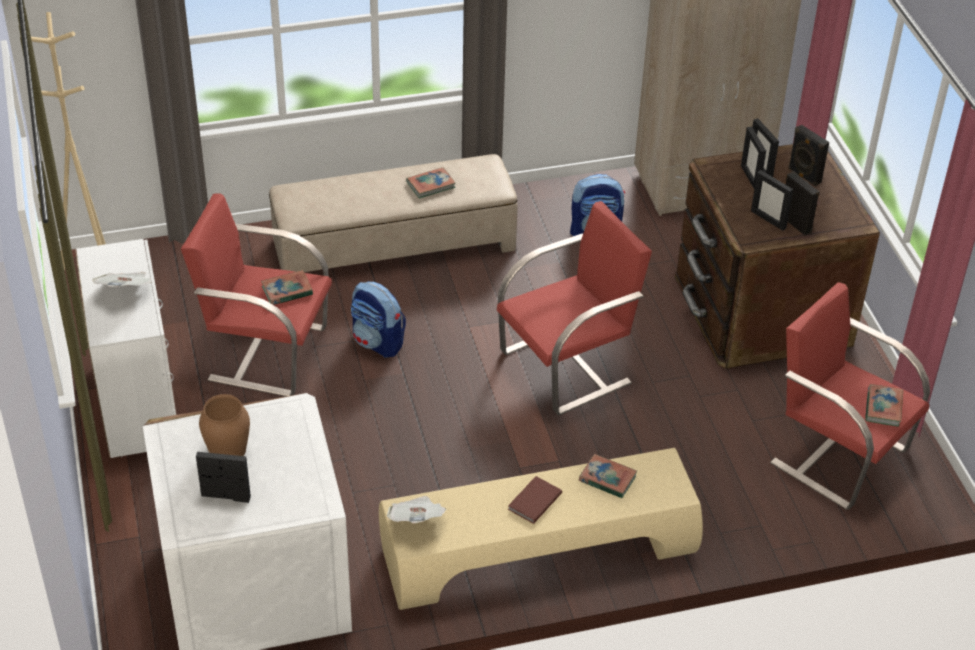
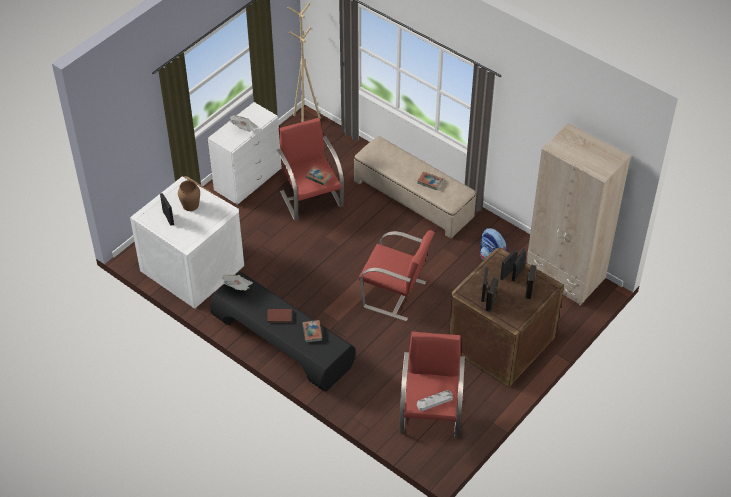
camera: 55 degrees right, 5 degrees up
(378, 342) = (350, 228): backpack -> none
(538, 551) = (282, 341): beige bench -> black bench
(883, 408) = (434, 401): book -> grey tray

